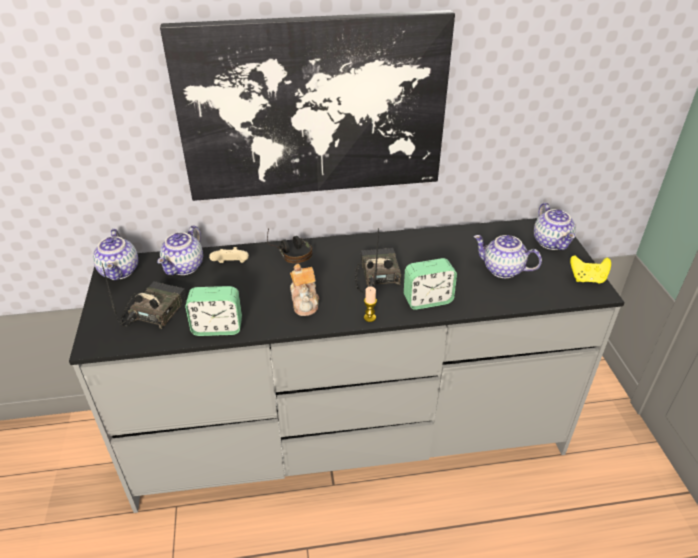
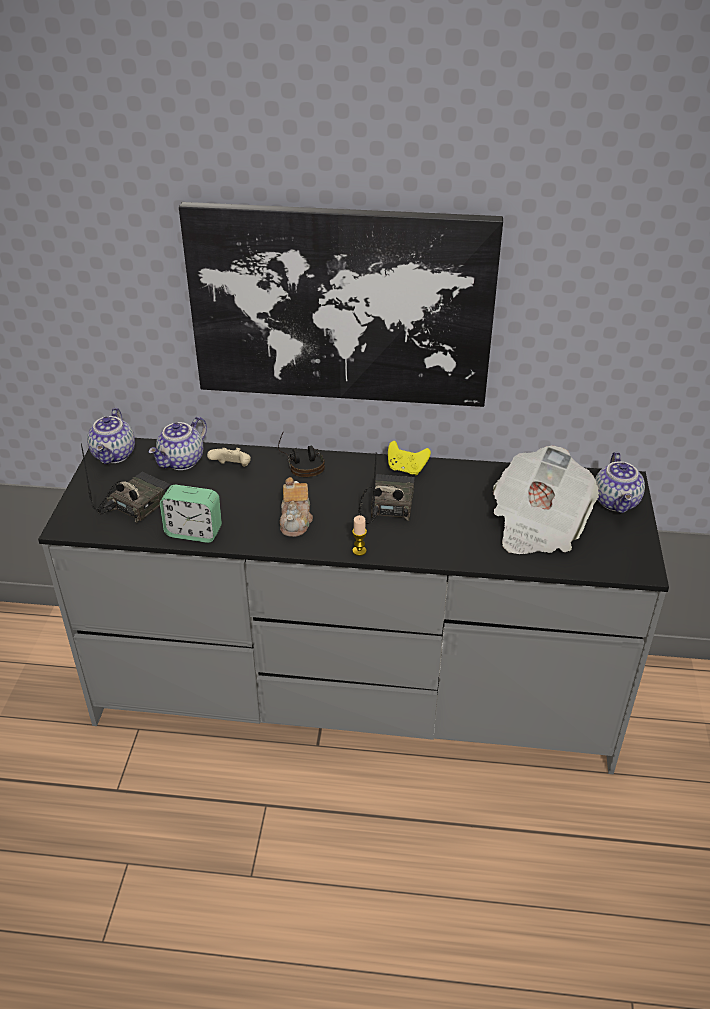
camera: 15 degrees right, 0 degrees up
(427, 300) = (433, 543): alarm clock -> none
(502, 270) = (537, 524): teapot -> newspaper
(587, 279) = (637, 552): yellow game controller -> yellow game controller (406, 469)

